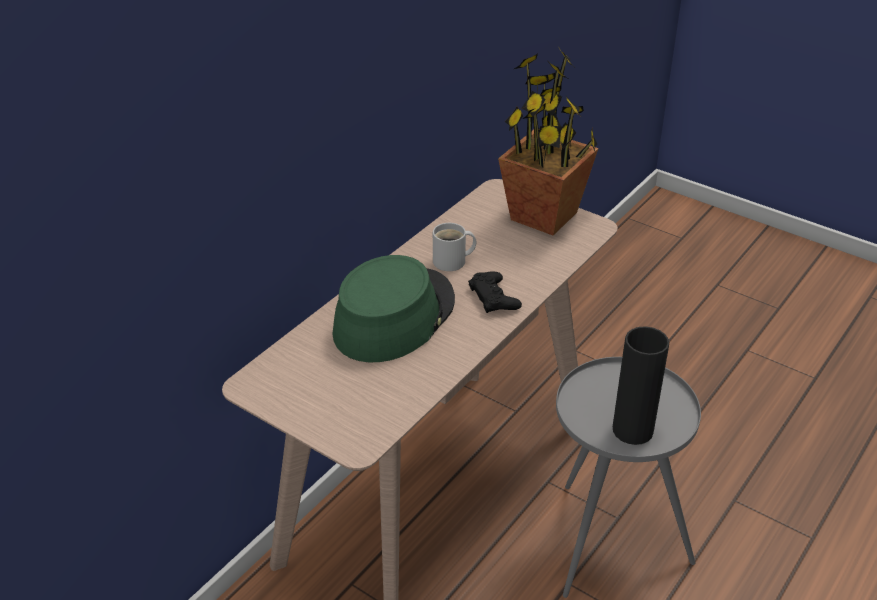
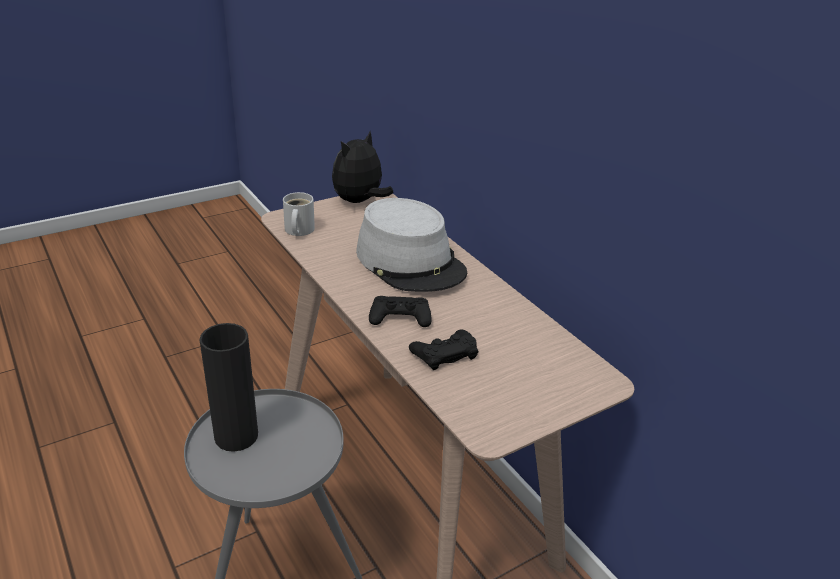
camera: 110 degrees right, 5 degrees down
(274, 394) = (359, 201): none -> plush toy
(393, 316) = (410, 261): green hat -> grey hat
(452, 261) = (473, 310): white mug -> white mug (297, 230)
(525, 262) = (444, 354): none -> black game controller
(544, 216) = (529, 399): potted plant -> none

